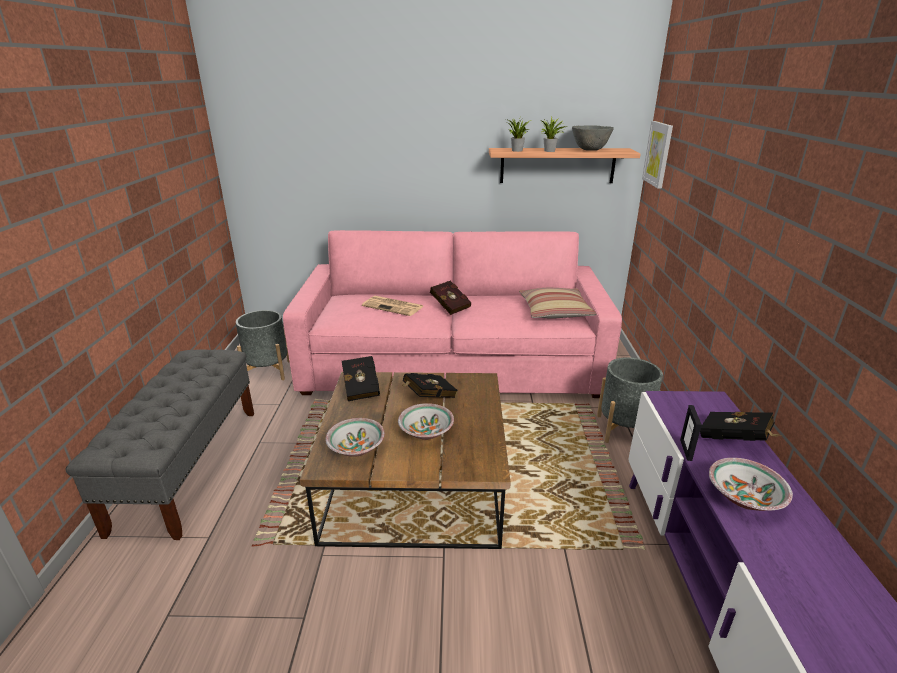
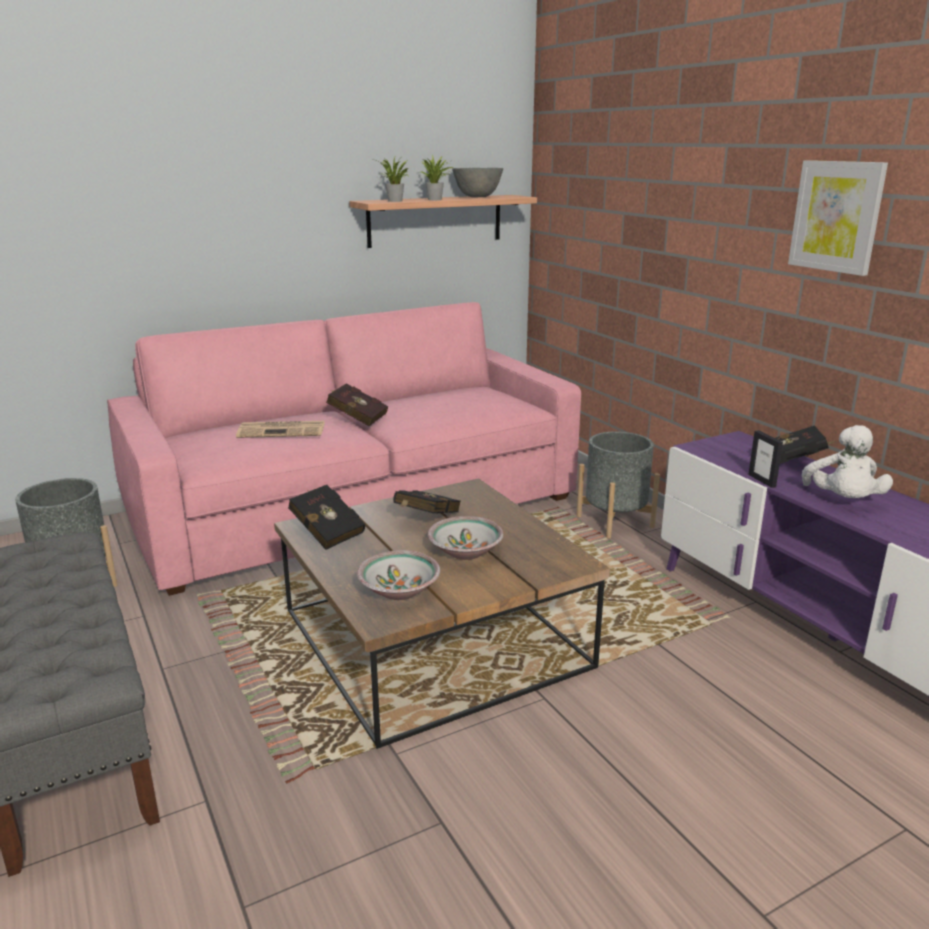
camera: 30 degrees left, 5 degrees down
(555, 311) = (492, 400): pillow -> none
(658, 154) = (555, 197): picture -> picture (837, 216)
(743, 497) = (842, 501): bowl -> white plush toy

